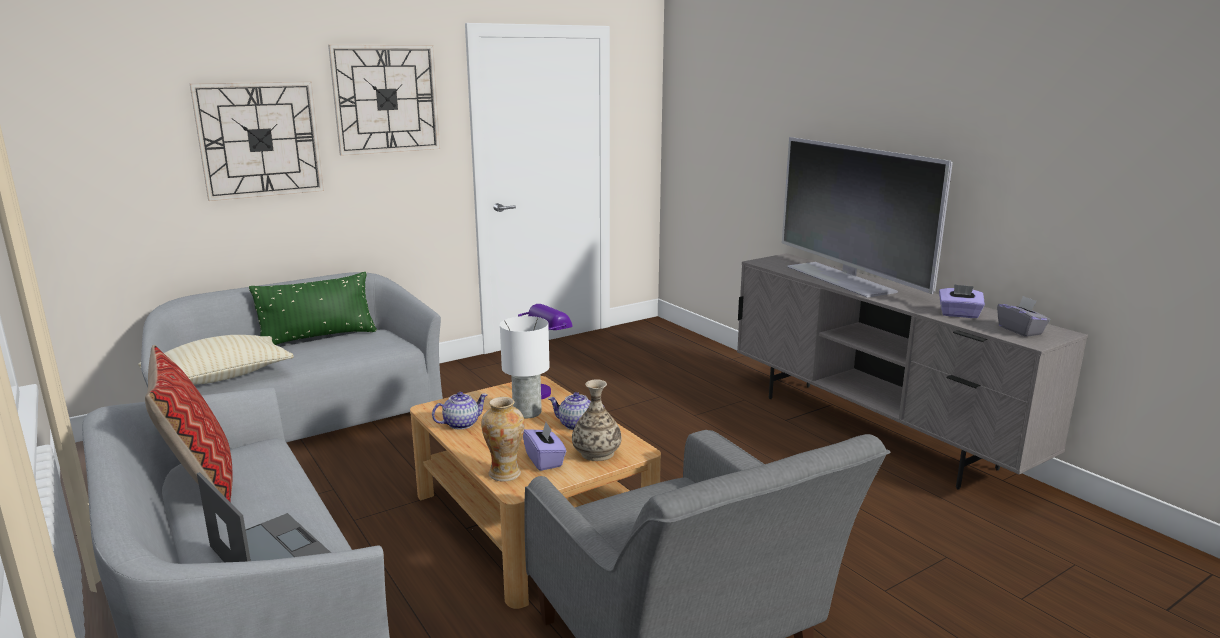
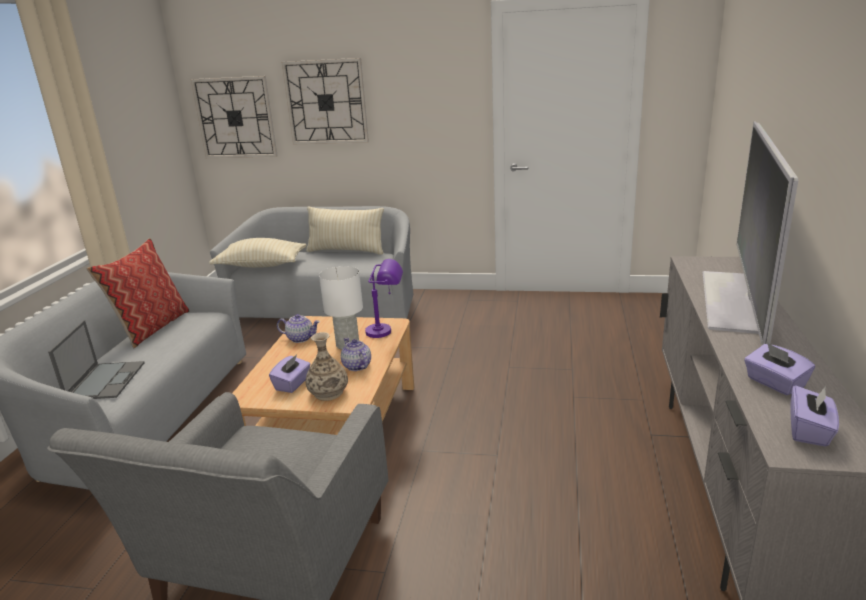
camera: 45 degrees right, 5 degrees up
(318, 338) = (346, 251): green pillow -> beige pillow
(386, 99) = (418, 71): wall clock -> wall clock (235, 118)
(505, 474) = (257, 383): vase -> none
(1020, 330) = (809, 431): grey tissue box -> purple tissue box

